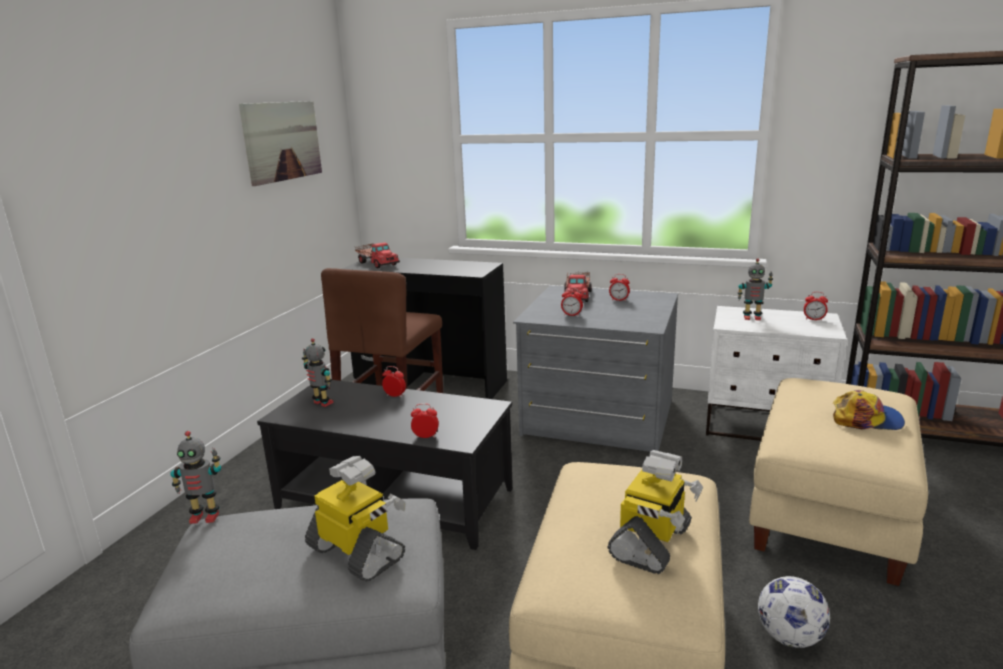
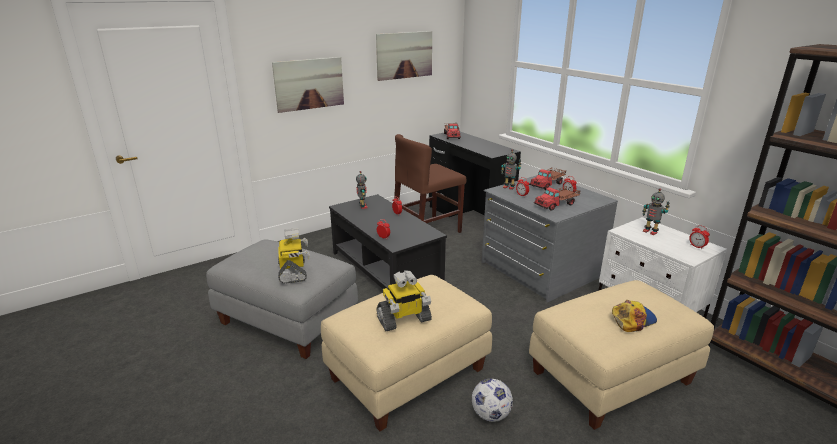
camera: 35 degrees right, 5 degrees up
(146, 199) = (309, 84): none -> picture
(205, 517) = (265, 238): toy robot -> toy robot (509, 187)
(628, 314) = (557, 204): none -> toy truck
(866, 419) = (632, 319): cap -> cap turned 75 degrees counterclockwise

